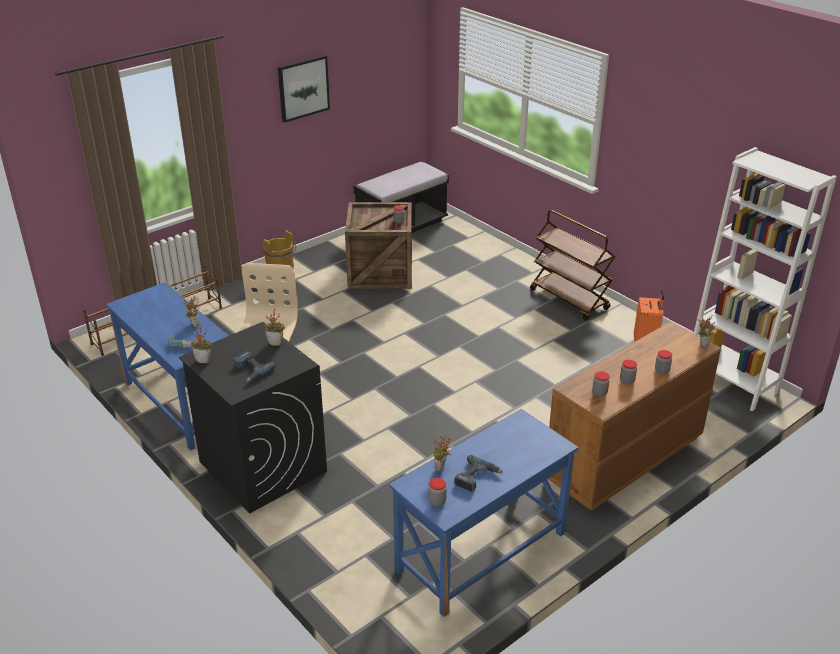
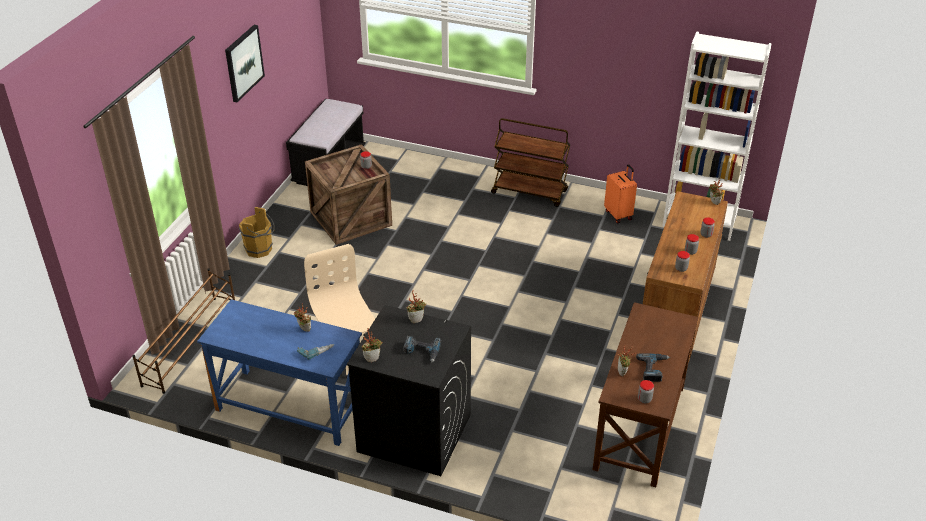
camera: 30 degrees left, 5 degrees up
(481, 552) = (640, 427): blue desk -> brown desk

